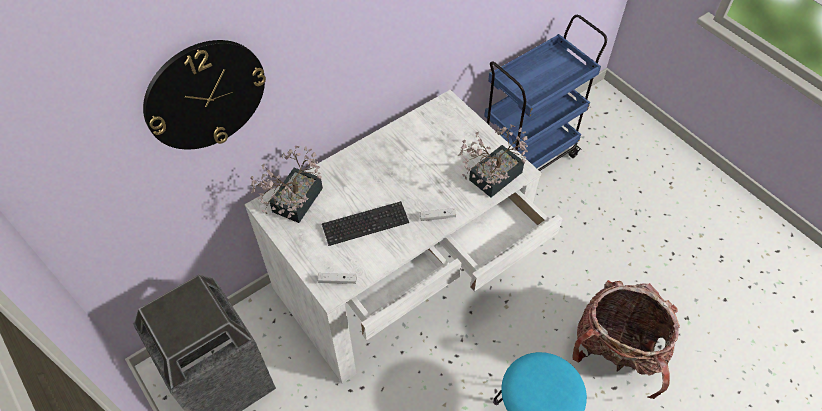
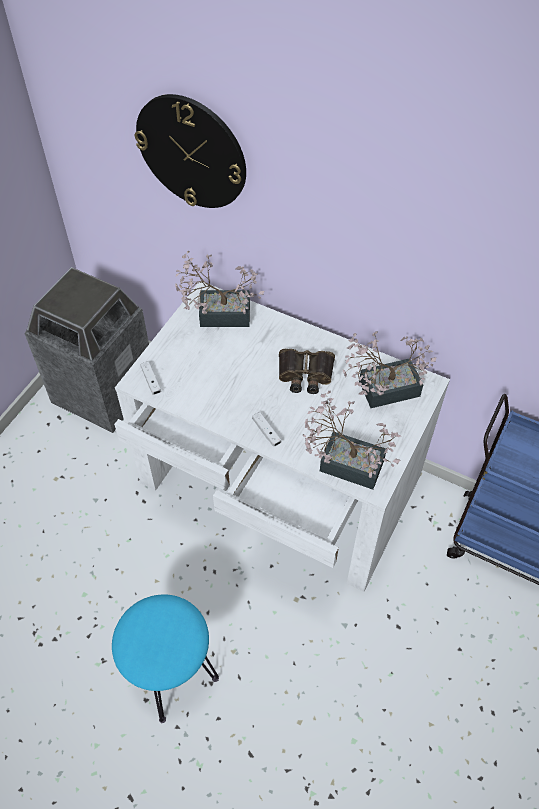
camera: 65 degrees right, 0 degrees up
(365, 224) = (225, 376): keyboard -> none
(396, 171) = (305, 375): none -> binoculars
(437, 130) = (382, 390): none -> potted plant
(616, 352) = (298, 743): backpack -> none

